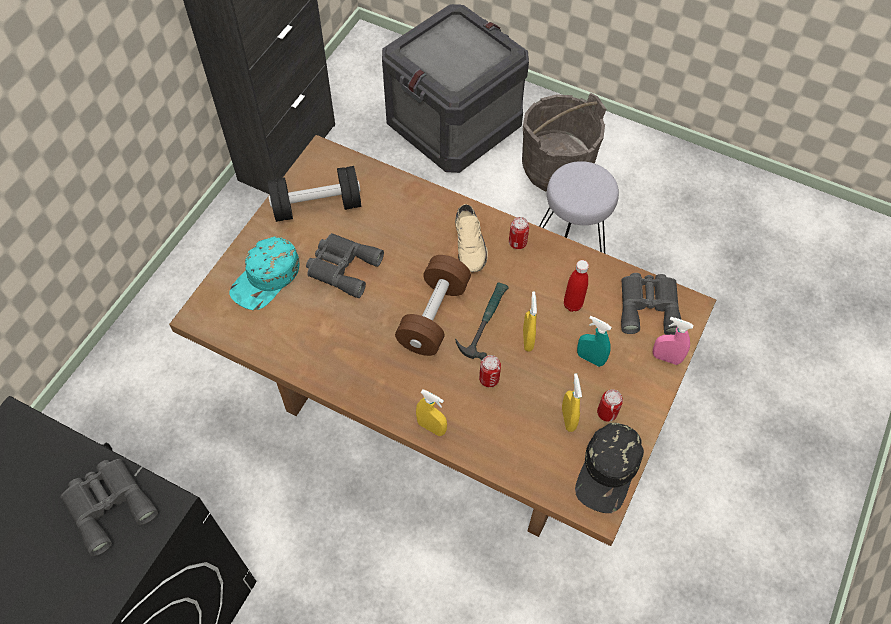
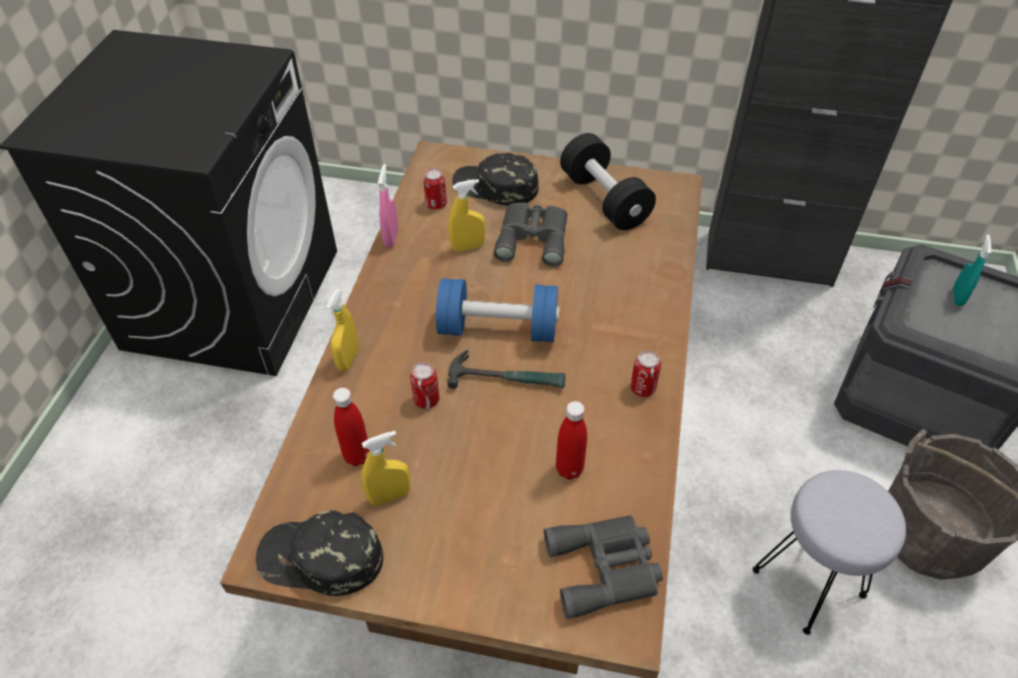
camera: 75 degrees right, 10 degrees down
(109, 504) = (195, 126): grey binoculars -> none
(266, 278) = (495, 187): turquoise cap -> black cap
(433, 316) = (498, 328): brown dumbbell -> blue dumbbell
(470, 245) = (616, 341): beige shoe -> none
(527, 340) = (496, 428): yellow spray bottle -> yellow spray bottle (468, 247)
(528, 435) = (357, 456): none -> red bottle
(590, 358) = (489, 506): turquoise spray bottle -> turquoise spray bottle (957, 297)
(607, 413) = (409, 542): can -> can (436, 204)
(666, 358) = (521, 607): pink spray bottle -> pink spray bottle (391, 238)

